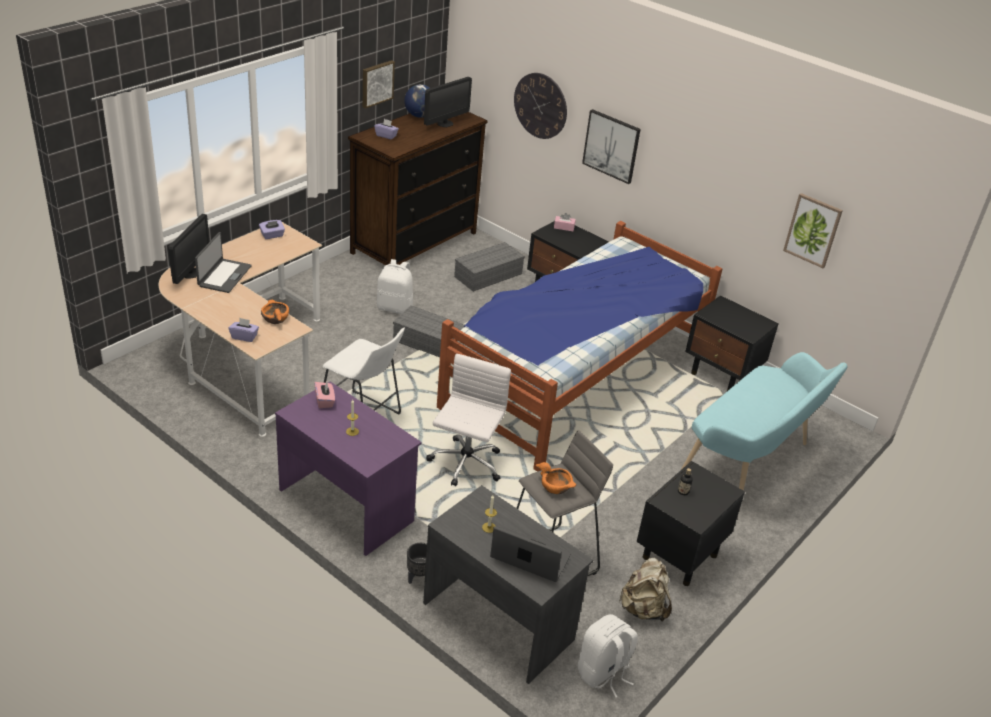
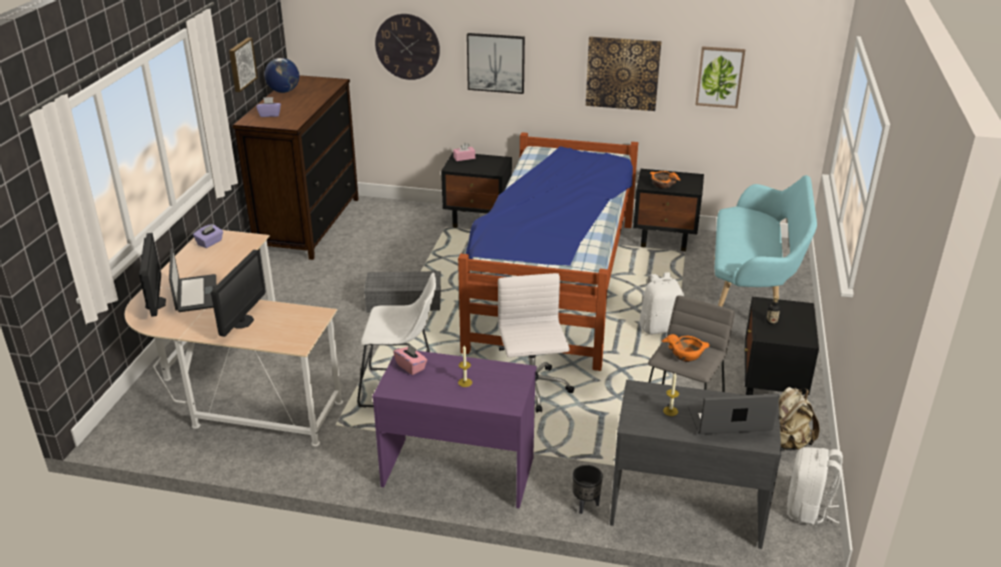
camera: 25 degrees left, 5 degrees down
(244, 337) = (274, 340): purple tissue box -> none
(275, 319) = (289, 313): orange bowl -> orange bowl (662, 185)
(395, 307) = (342, 284): white backpack -> white backpack (659, 327)
(445, 123) = (314, 91): monitor -> monitor (242, 321)
(488, 274) = (402, 228): grey storage box -> none
(722, 195) = (622, 73): none -> picture

